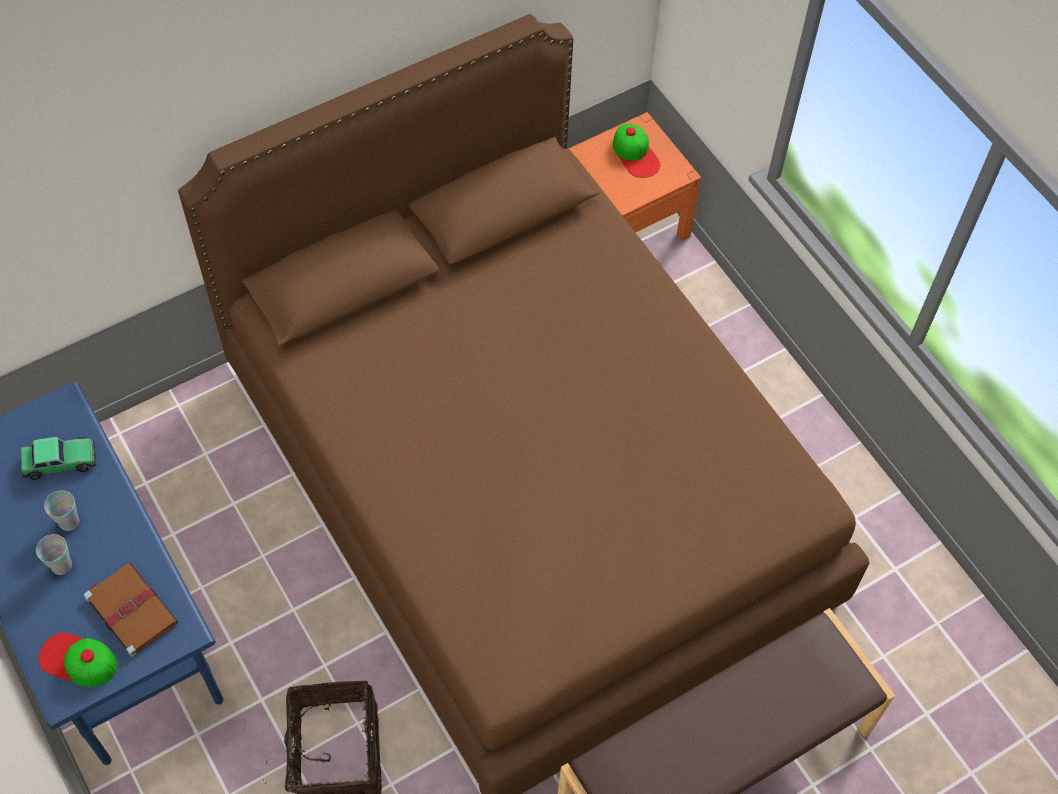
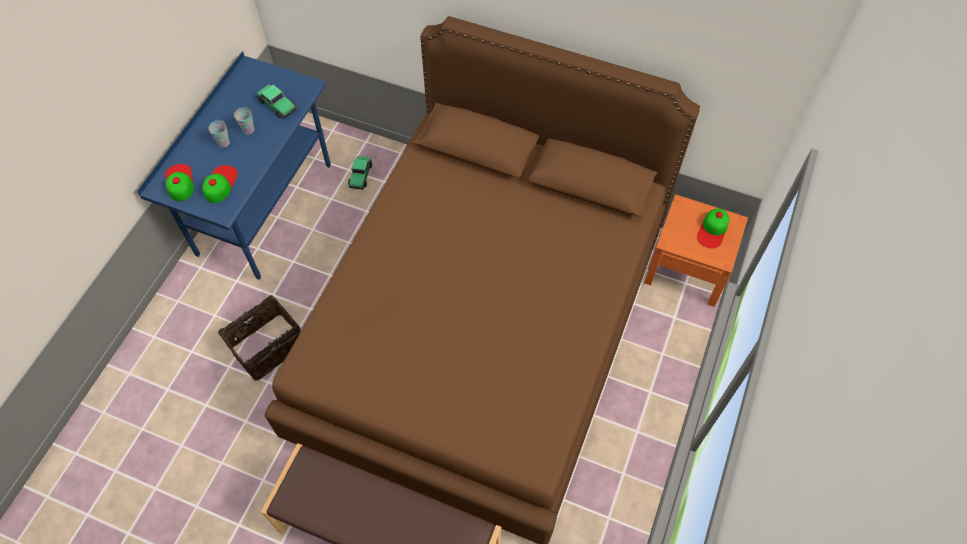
camera: 55 degrees right, 0 degrees up
(130, 609) = (220, 184): brown book -> cap
(169, 474) = (360, 175): none -> toy car

